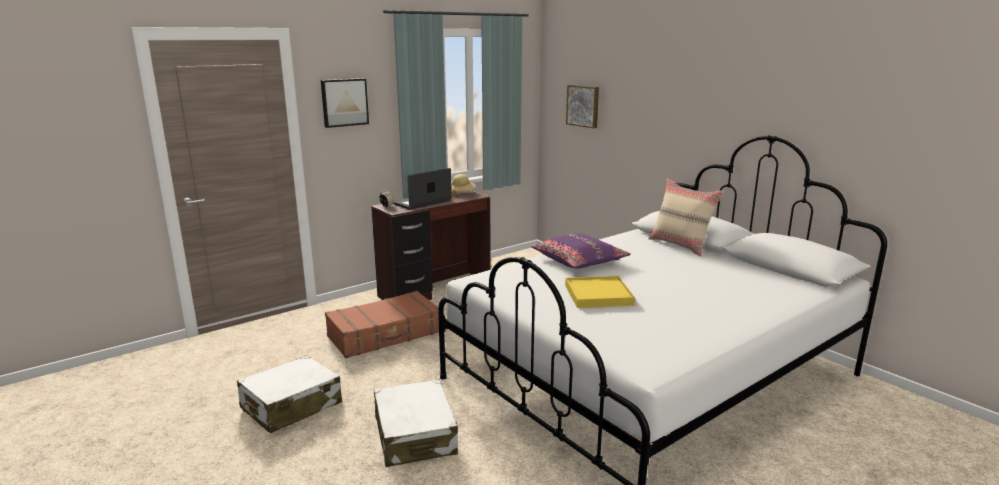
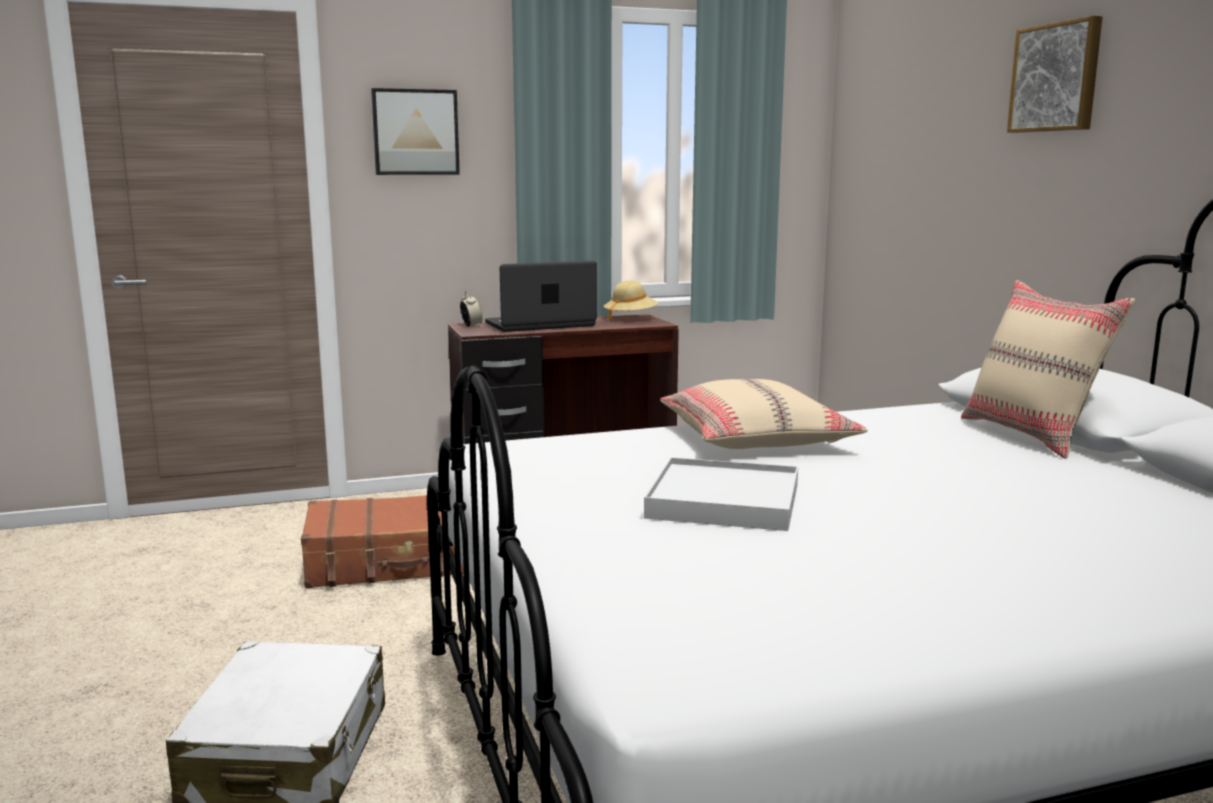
camera: 20 degrees right, 5 degrees down
(291, 406) = (138, 654): white suitcase -> none
(579, 261) = (756, 439): purple pillow -> beige pillow
(583, 106) = (900, 158): picture -> picture (1056, 78)
(598, 295) = (724, 501): yellow tray -> white tray

